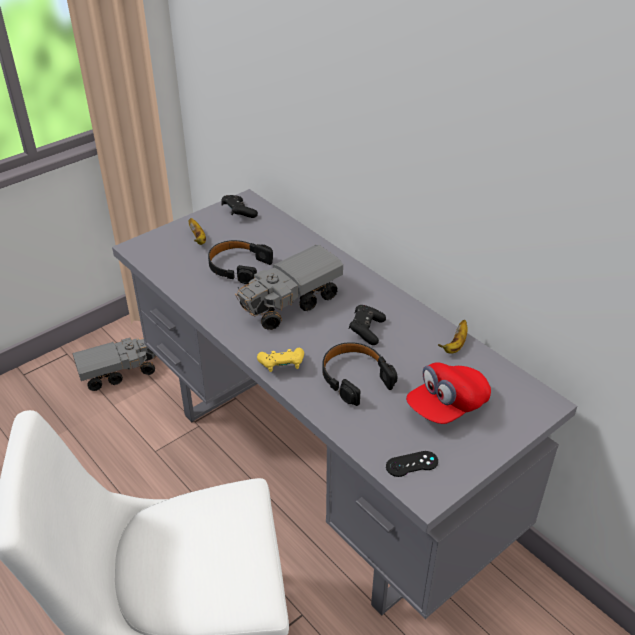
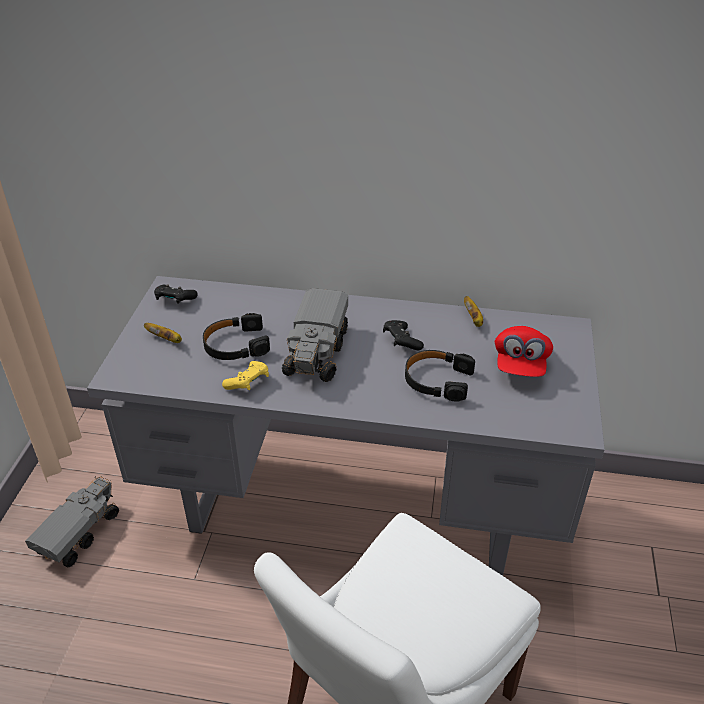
camera: 40 degrees left, 0 degrees up
(282, 366) = (374, 403): yellow game controller -> yellow game controller (248, 383)
(412, 464) = (548, 417): black game controller -> none

